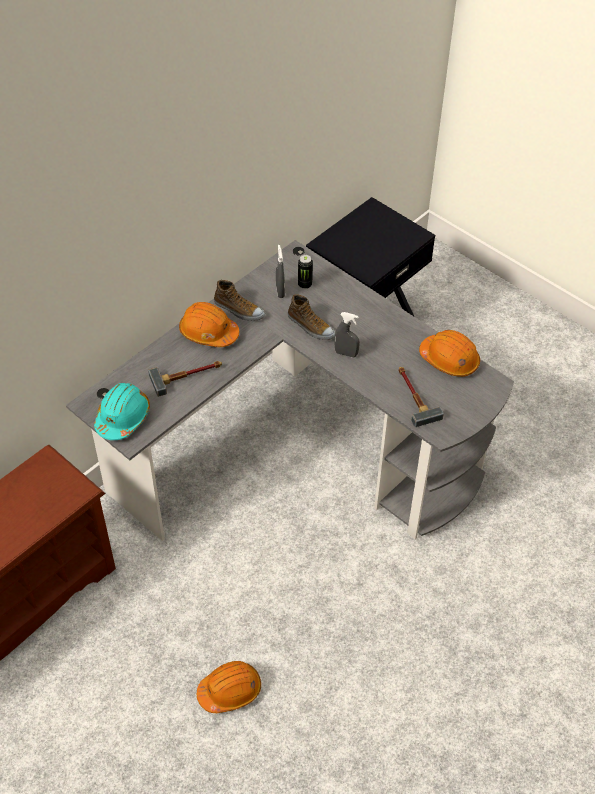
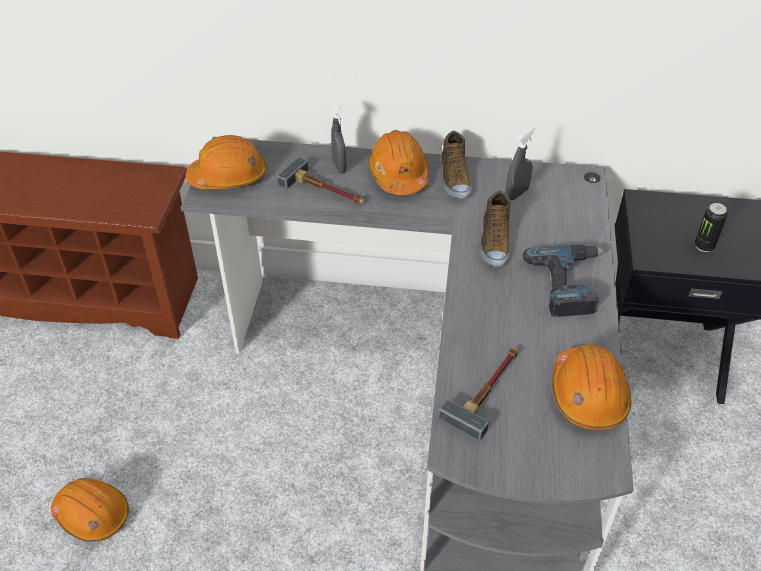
camera: 55 degrees right, 5 degrees down
(123, 417) = (228, 177): turquoise hard hat -> orange hard hat
(305, 285) = (549, 207): can -> can (704, 246)
(346, 353) = (487, 292): grey spray bottle -> grey spray bottle (339, 166)
(371, 316) = (570, 284): none -> power drill

